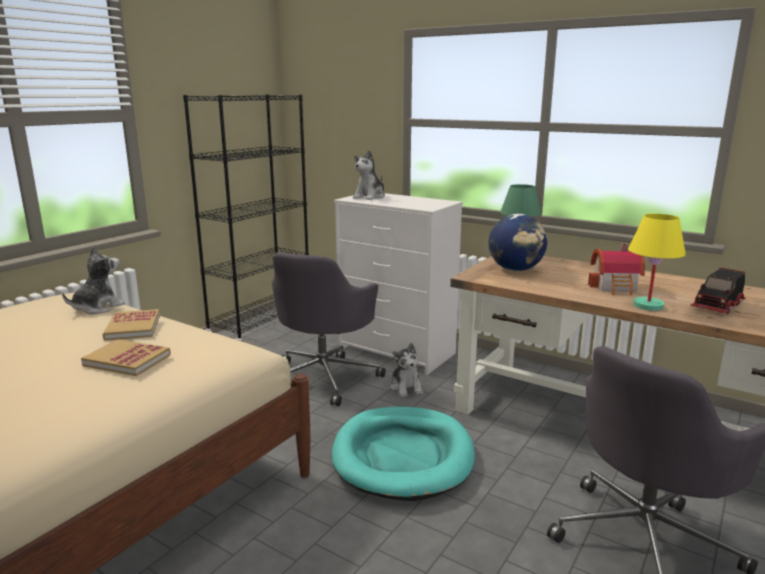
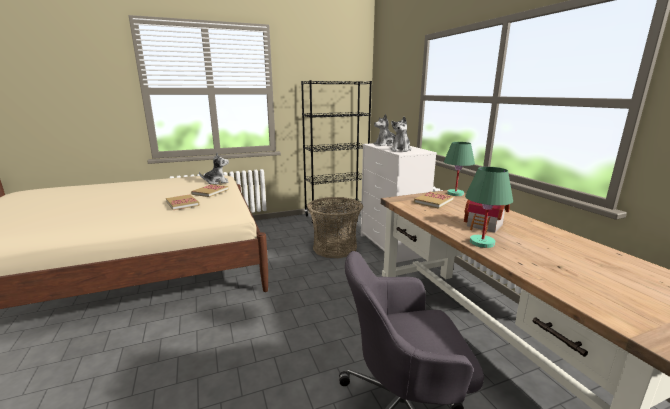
camera: 35 degrees right, 0 degrees up
(324, 377) = (334, 248): grey office chair -> basket
(403, 456) = (321, 301): turquoise dog bed -> none
(406, 387) = (370, 266): plush toy -> plush toy (401, 150)
(516, 269) = (433, 201): globe -> book
(648, 306) = (481, 243): yellow table lamp -> green table lamp
(718, 306) = (549, 258): toy truck -> none

